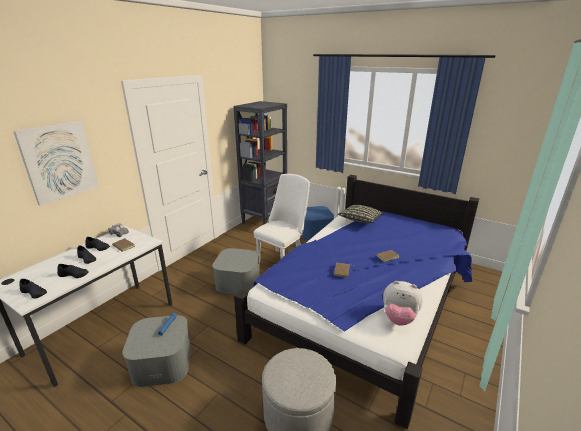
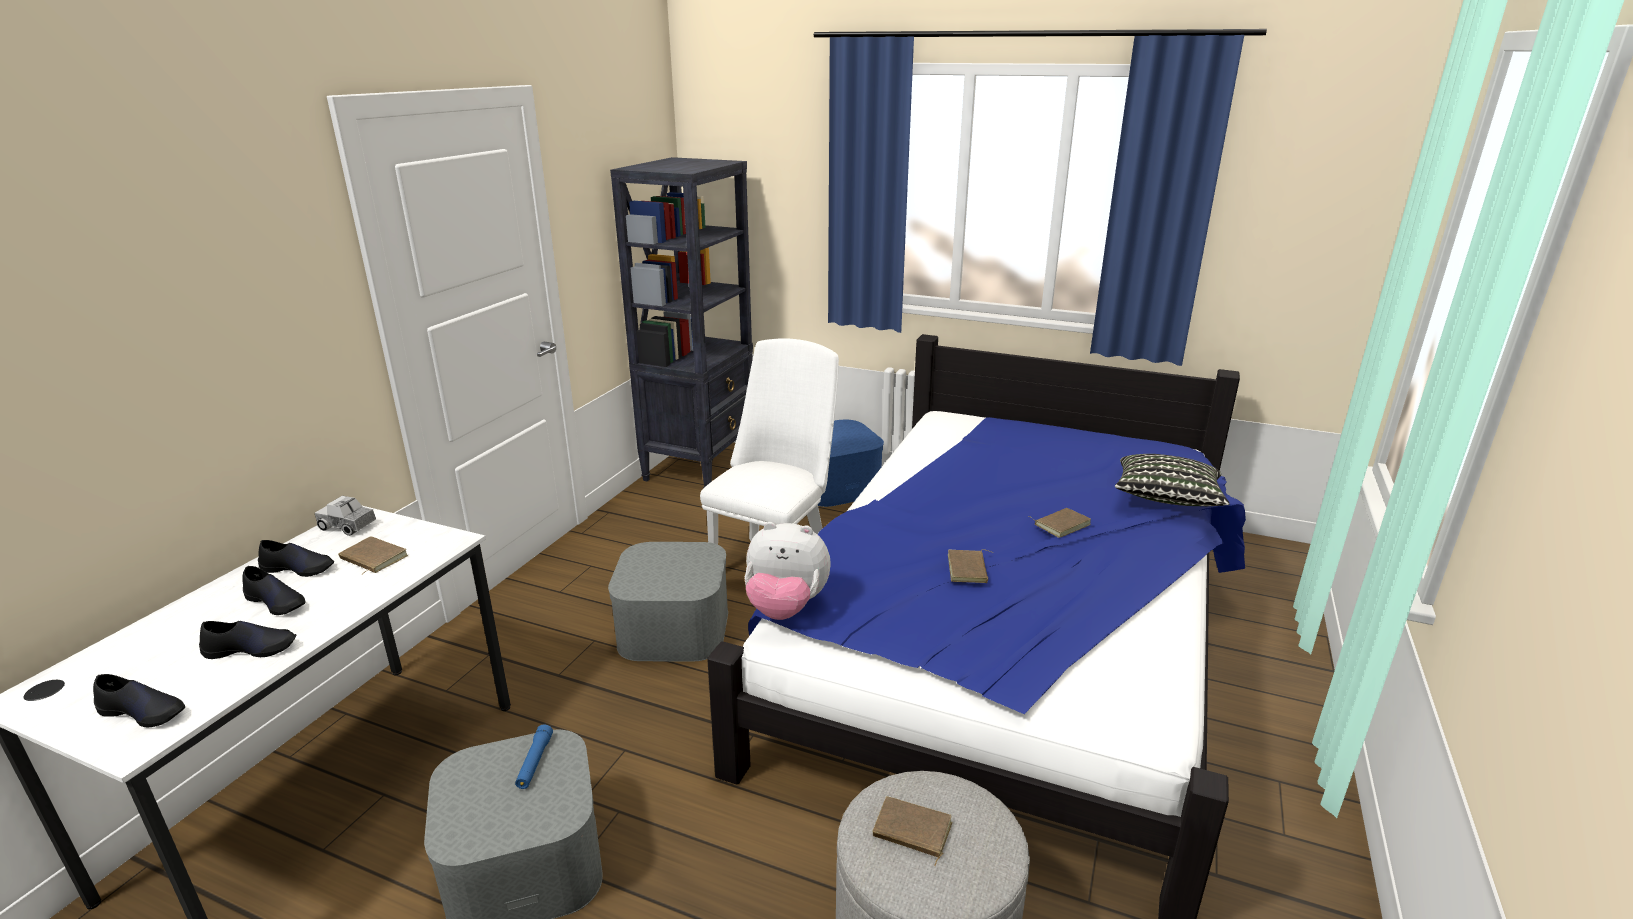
camera: 10 degrees left, 0 degrees up
(59, 161) = (170, 329): picture -> none
(291, 371) = (911, 832): none -> brown book
(360, 221) = (966, 446): pillow -> pillow (1166, 500)
(399, 318) = (1138, 667): plush toy -> plush toy (786, 608)

